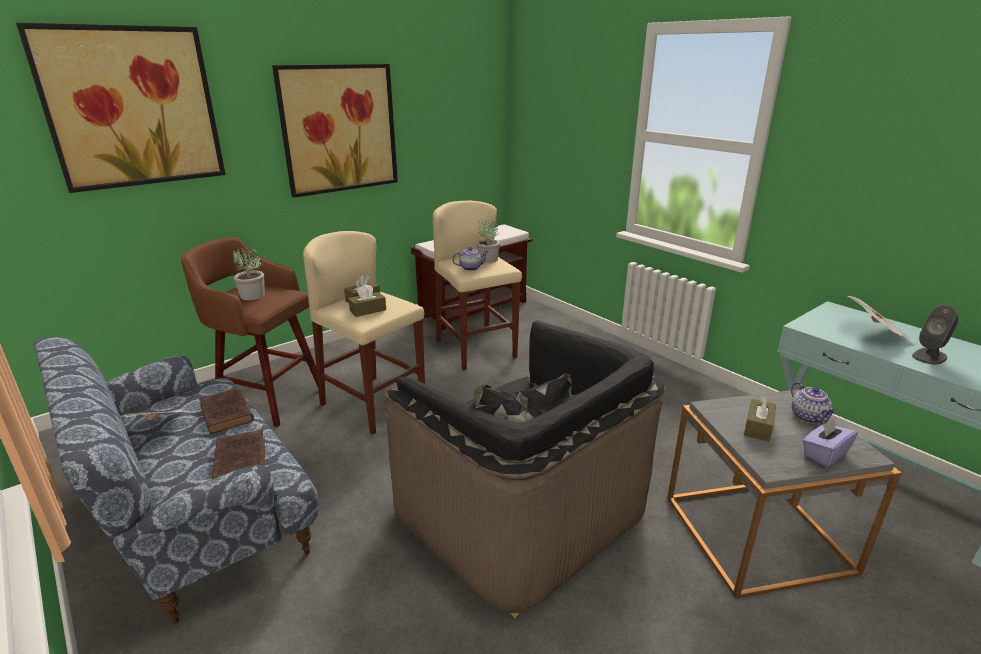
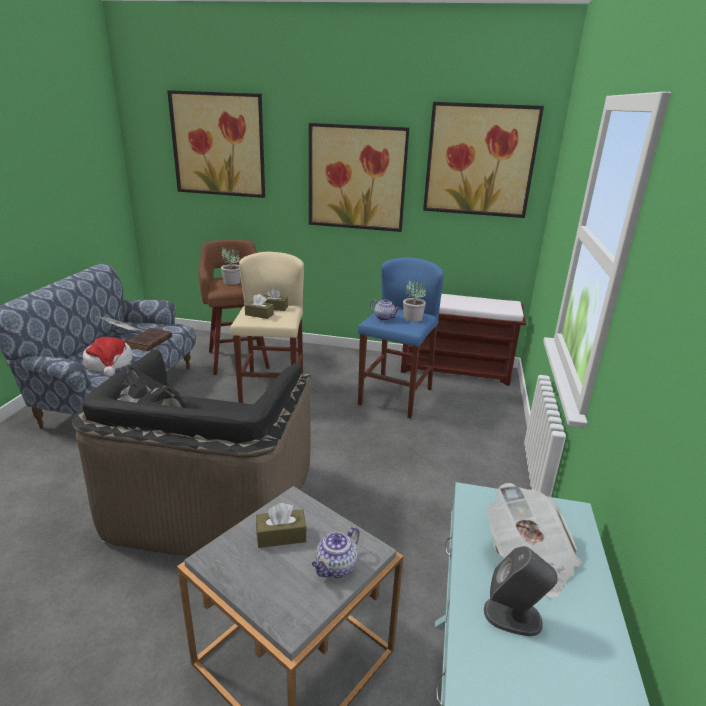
camera: 50 degrees right, 0 degrees up
(240, 459) = (109, 364): brown book -> hat
(453, 94) = (480, 160): none -> picture
(476, 349) = (395, 396): beige stool -> blue stool
(824, 454) = (265, 591): purple tissue box -> none

